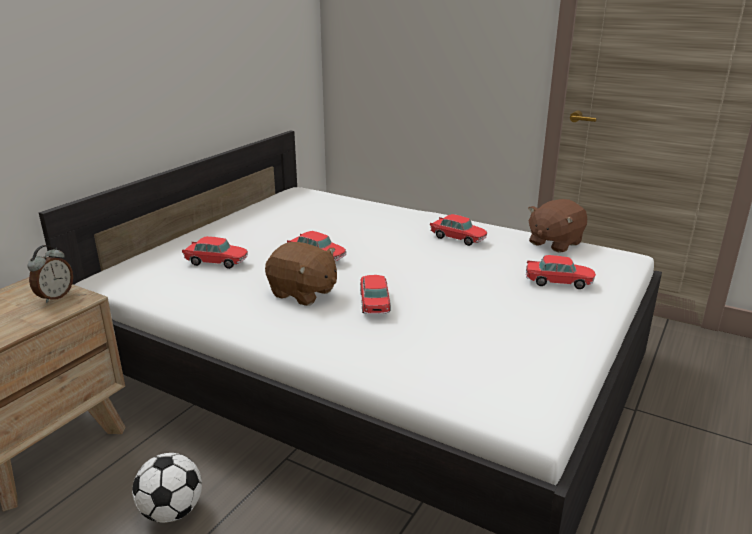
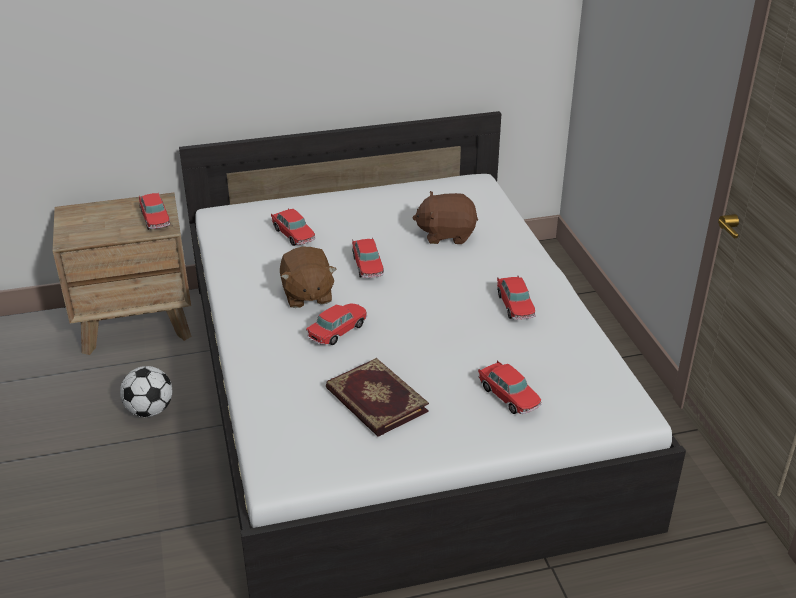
camera: 45 degrees right, 10 degrees up
(55, 296) = (155, 219): alarm clock -> toy car
(492, 328) = (375, 401): none -> book
(554, 243) = (595, 358): brown plush toy -> brown plush toy (446, 234)

